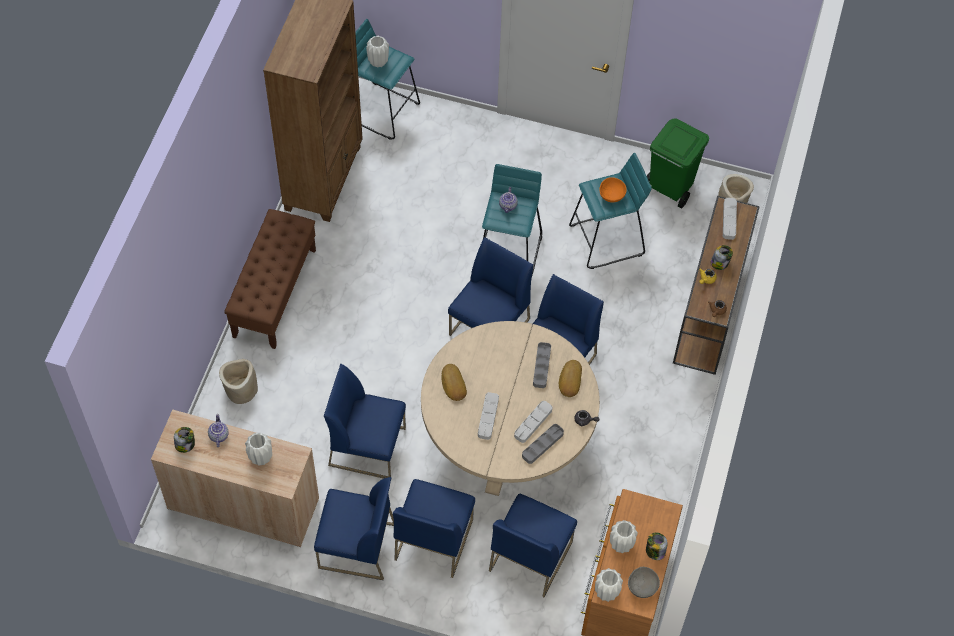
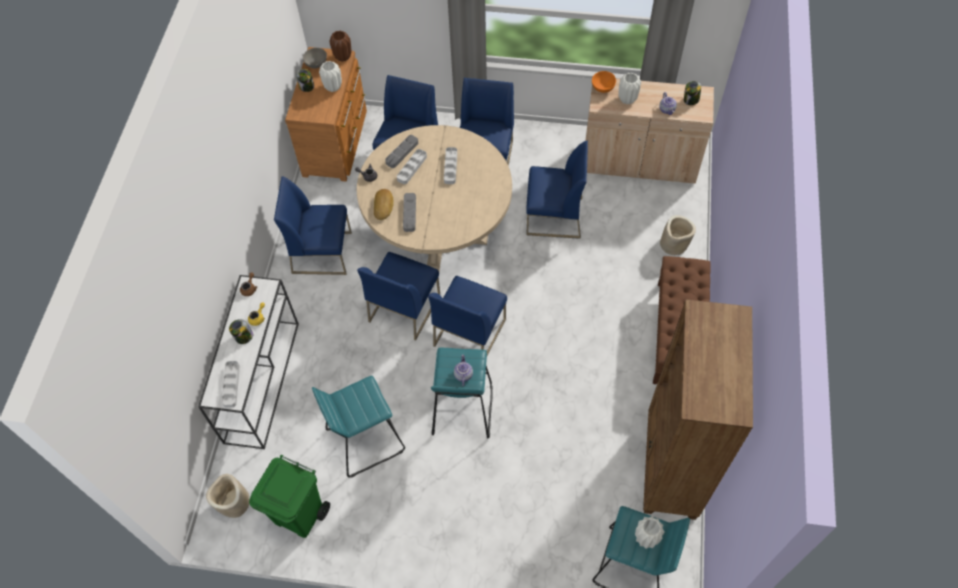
camera: 175 degrees right, 0 degrees up
(356, 546) = (543, 146): blue chair -> blue chair (322, 252)
(453, 384) = (485, 188): bread -> none
(607, 592) = (343, 57): white vase -> brown vase
(611, 196) = (356, 403): orange bowl -> orange bowl (603, 87)
(709, 310) = (262, 380): brown console table -> white console table

